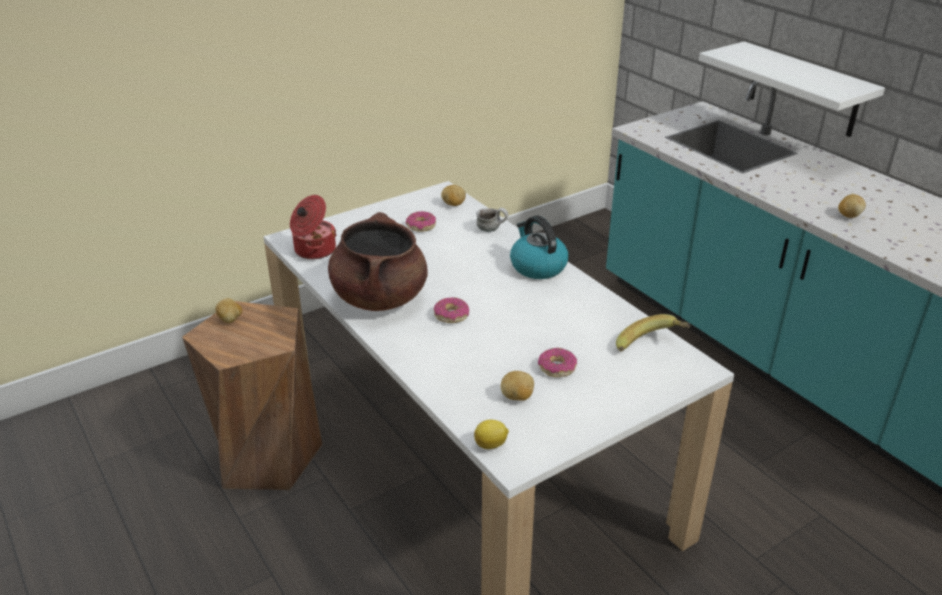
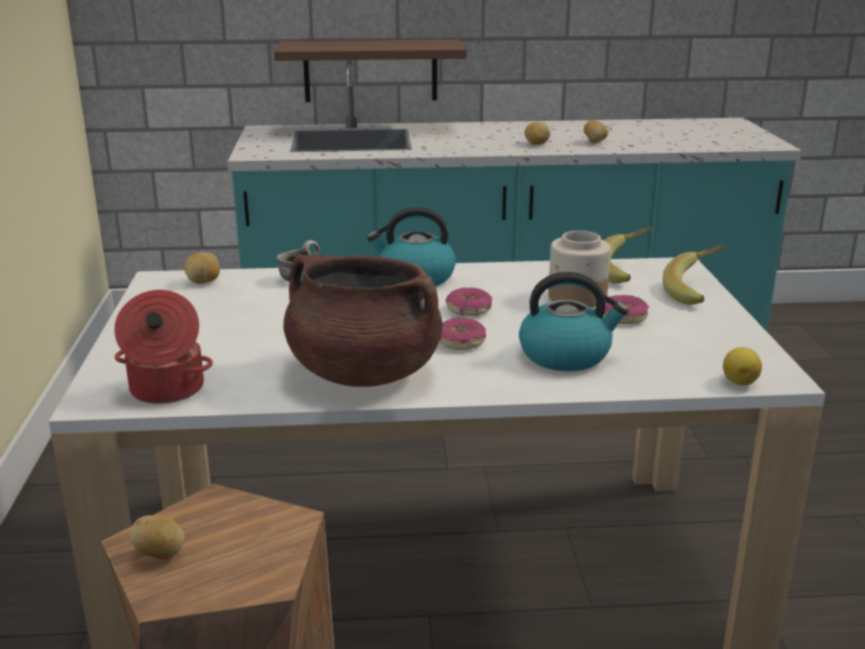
camera: 60 degrees left, 10 degrees down
(421, 226) = (225, 310): donut -> donut (469, 310)
(468, 360) = (566, 355): none -> kettle
(517, 397) = (660, 348): potato -> potato (594, 142)
(574, 338) = (577, 297): none -> jar
(647, 392) = (698, 292): none -> banana
(804, 90) = (370, 70): white shelf -> brown shelf

